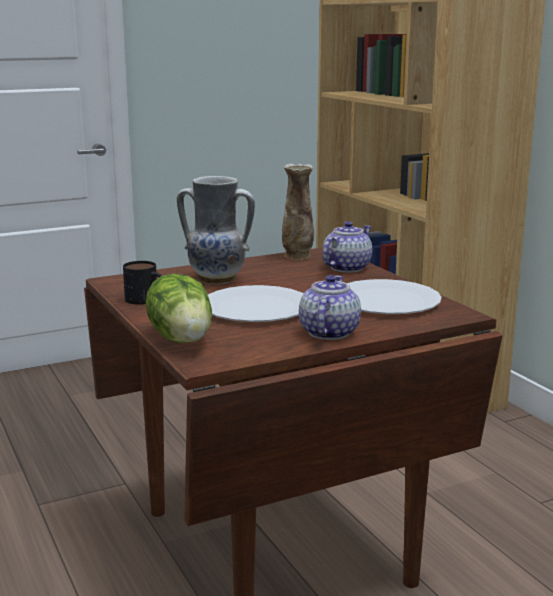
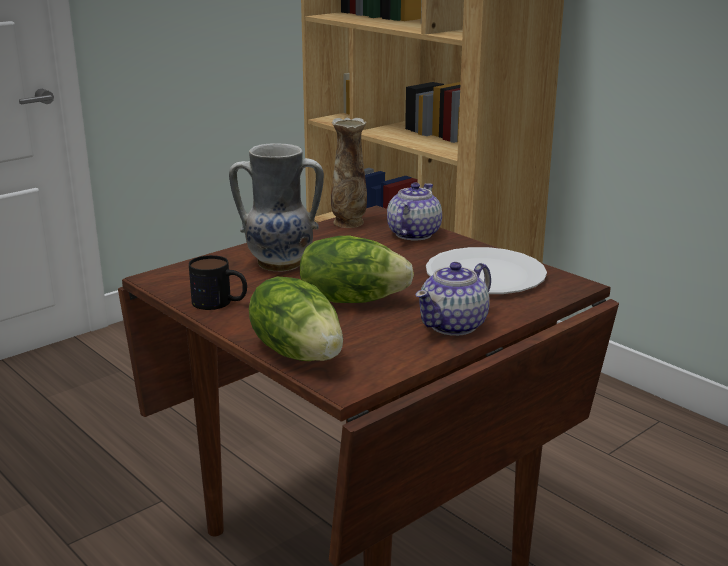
camera: 15 degrees left, 5 degrees up
(256, 307) = (352, 299): white plate -> lettuce
(328, 333) = (454, 325): teapot -> teapot turned 135 degrees counterclockwise

